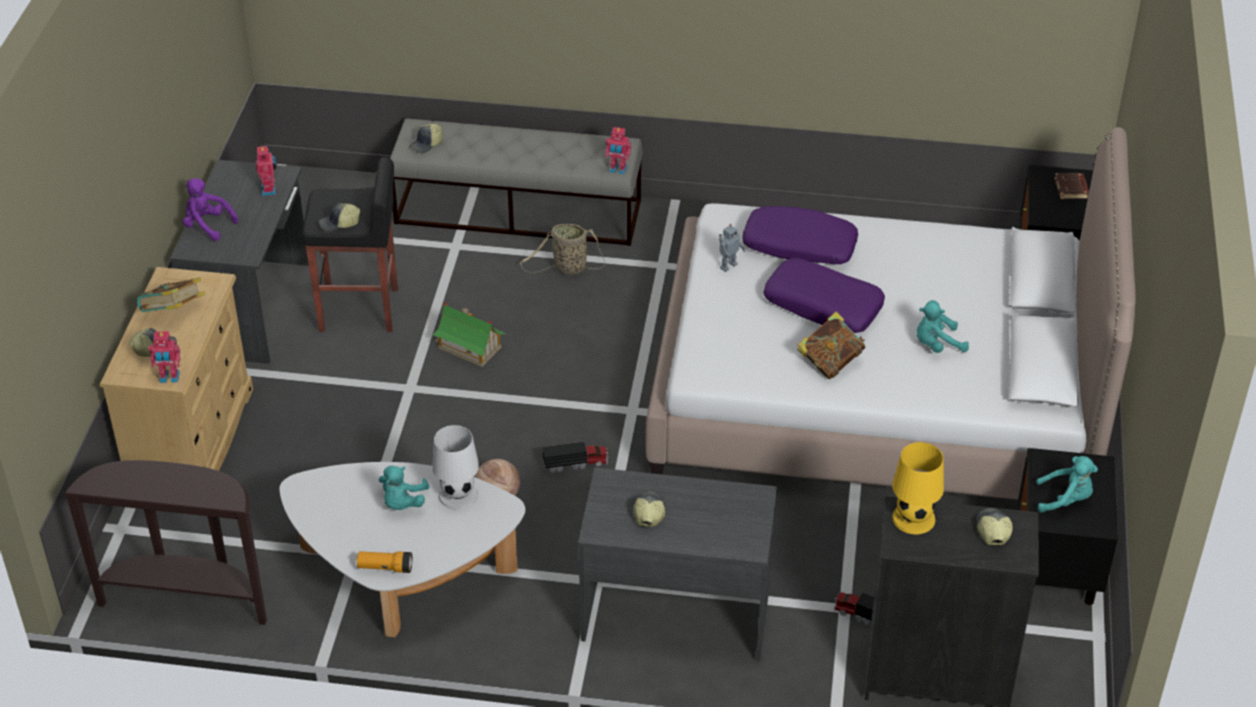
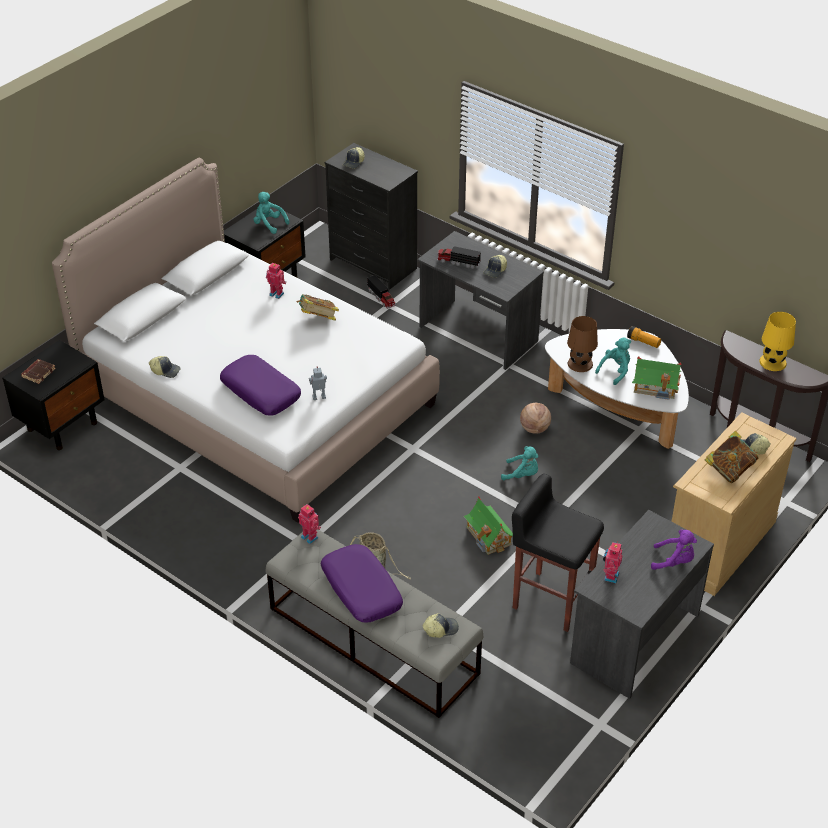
camera: 150 degrees left, 0 degrees up
(169, 378) = (747, 423): toy robot -> toy robot (277, 293)
(207, 226) = (674, 561): purple plush toy -> purple plush toy turned 45 degrees counterclockwise
(335, 501) = (655, 387): none -> toy house
(339, 223) = (571, 518): cap -> cap (165, 370)
(457, 495) = (580, 363): white table lamp -> brown table lamp
(576, 463) = (473, 430): toy truck -> toy truck (458, 262)
(823, 305) = (286, 351): purple pillow -> purple pillow (360, 590)
(913, 519) = (385, 178): yellow table lamp -> yellow table lamp (773, 362)
(936, 345) = (247, 306): turquoise plush toy -> turquoise plush toy (522, 474)

